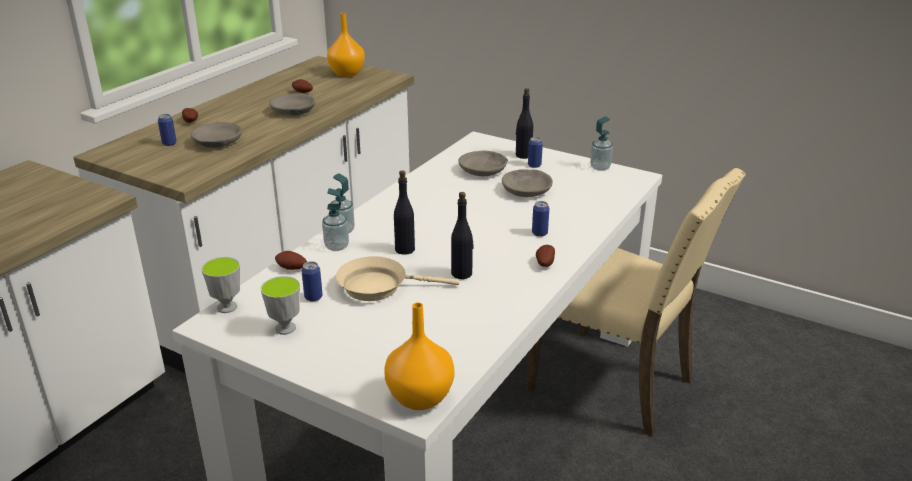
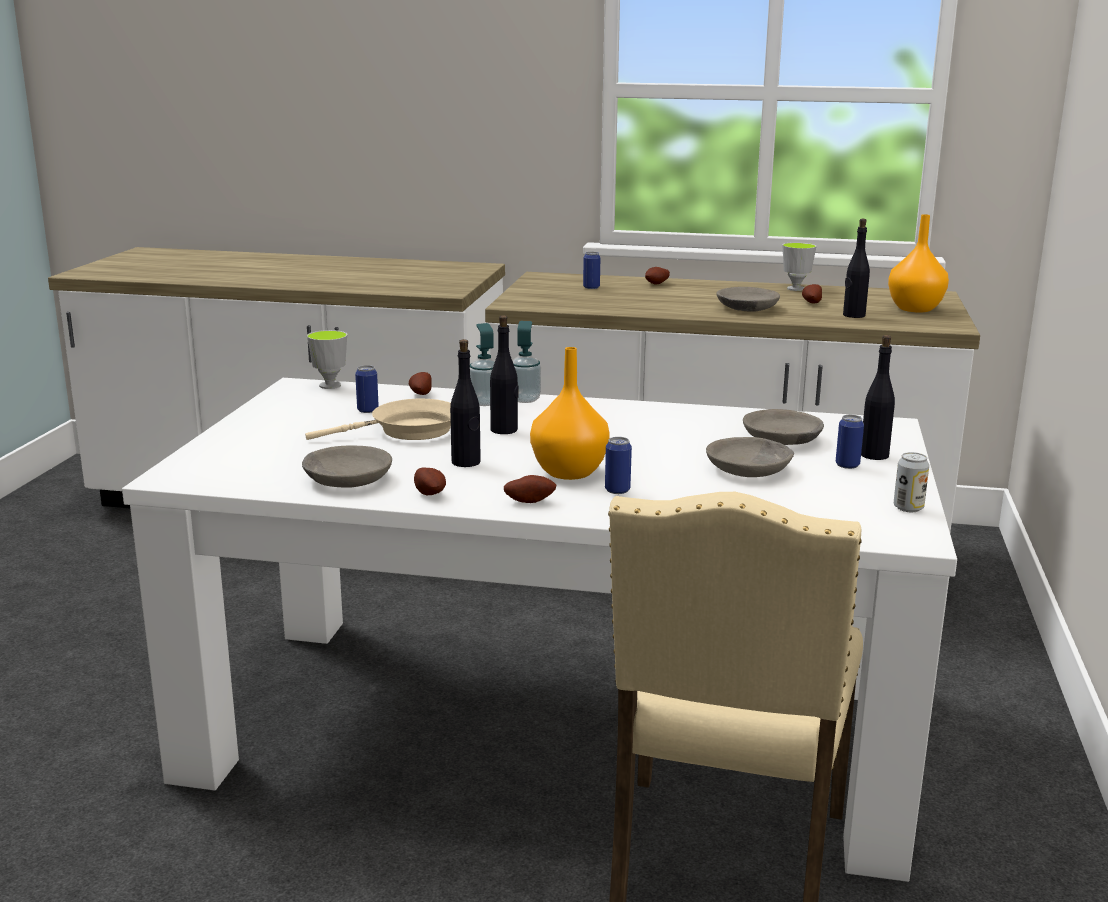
camera: 70 degrees right, 10 degrees down
(217, 142) = (616, 299): grey bowl -> grey bowl (346, 479)
(285, 328) = (301, 410): cup -> cup (796, 289)
(344, 90) = (853, 315): none -> black bottle
(378, 286) = (408, 431): beige frying pan -> beige frying pan turned 90 degrees clockwise
(419, 397) = (193, 475): orange vase -> orange vase (570, 472)
(514, 295) = (430, 493): none -> potato
(600, 167) = (908, 508): soap dispenser -> can

